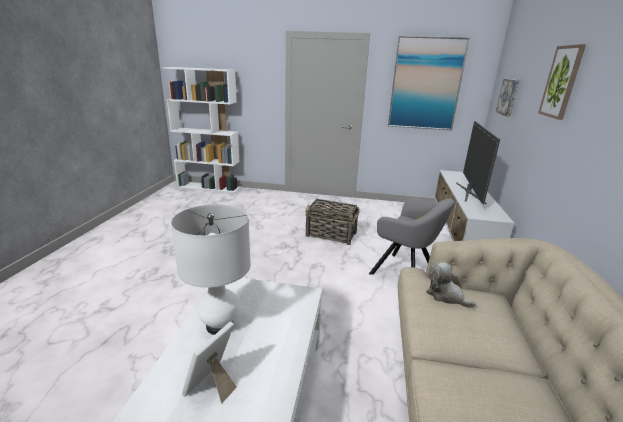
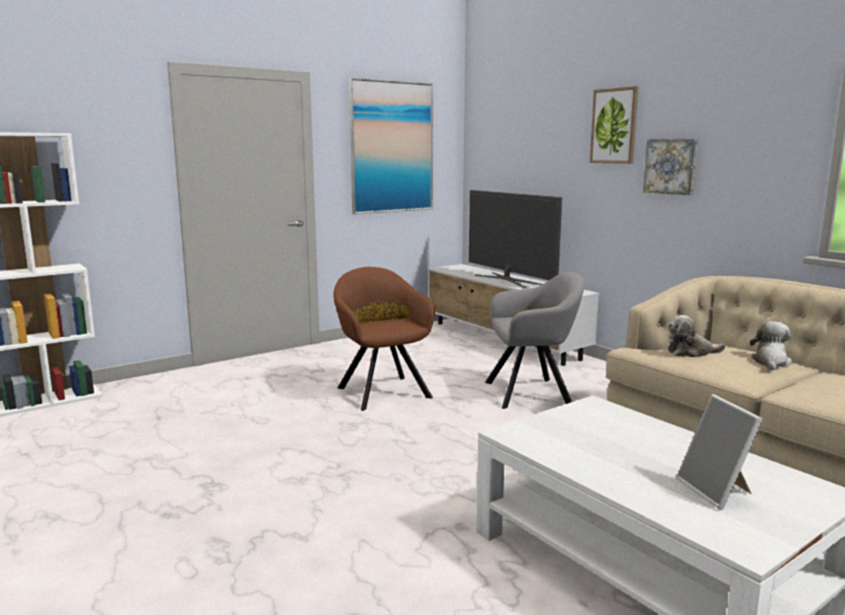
camera: 45 degrees left, 10 degrees down
(219, 325) = (603, 460): white table lamp -> none
(331, 235) = (382, 390): basket -> brown armchair
(497, 339) = (770, 362): none -> plush toy
(509, 97) = (512, 154): picture -> picture (671, 166)

